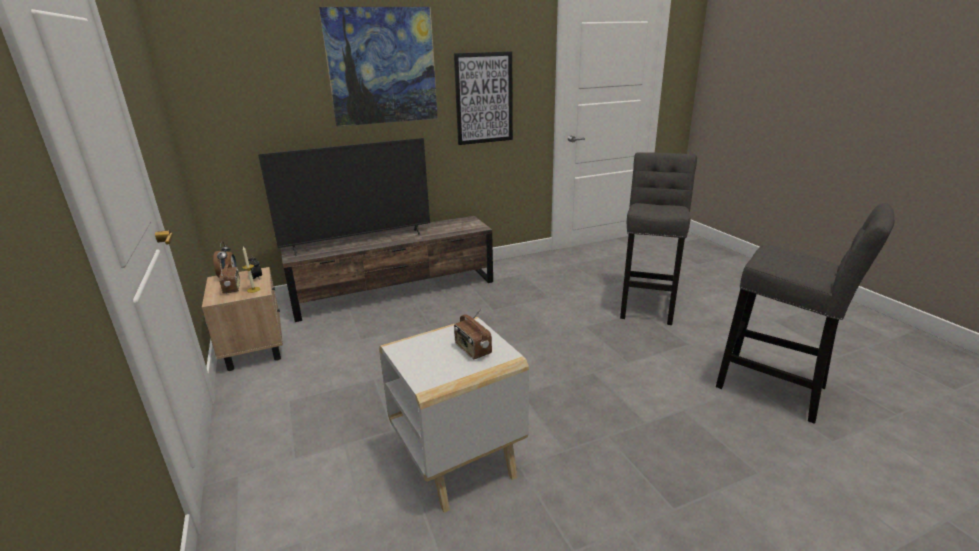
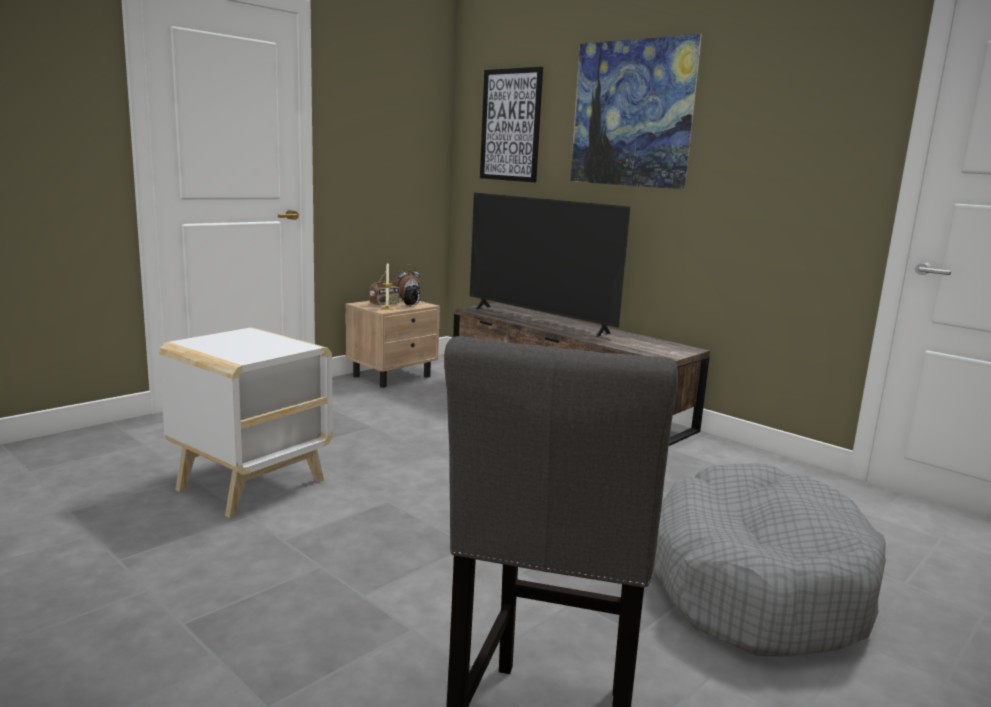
camera: 65 degrees right, 10 degrees down
(472, 350) = (249, 349): radio -> none
(484, 98) = (759, 169): picture -> picture (511, 125)
(648, 304) = (755, 583): grey stool -> grey dog bed

